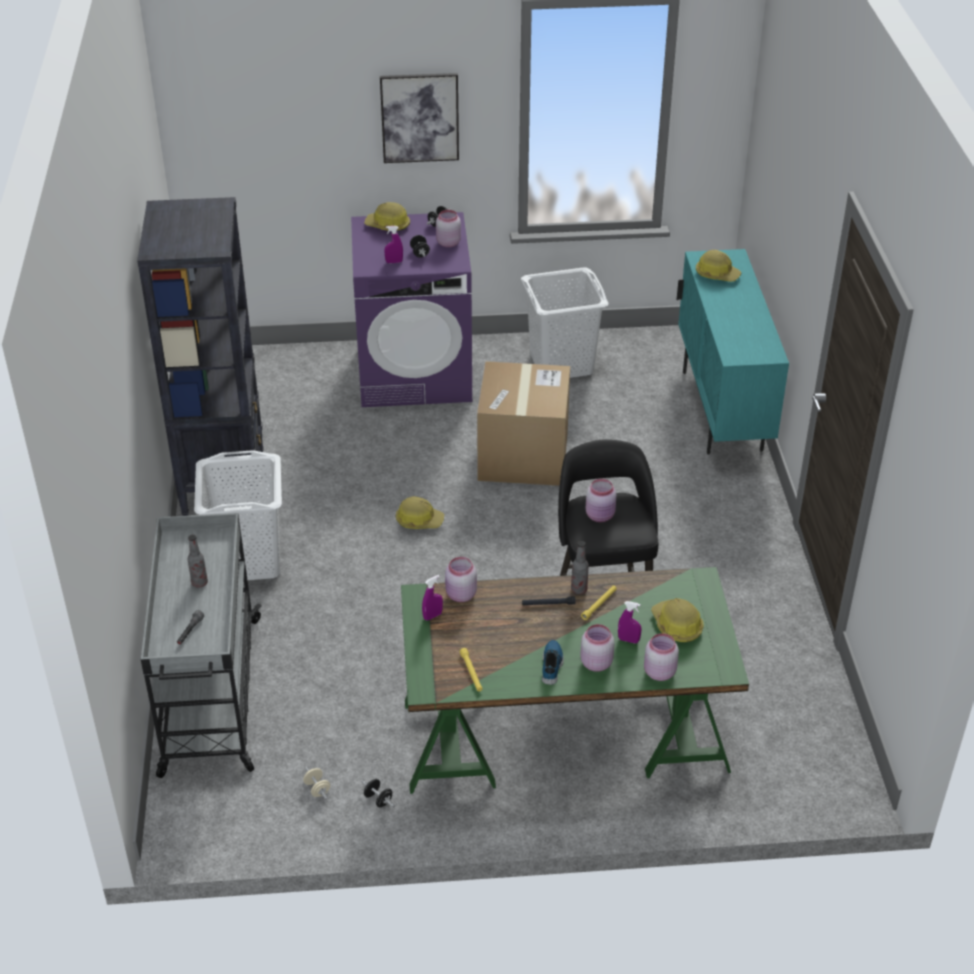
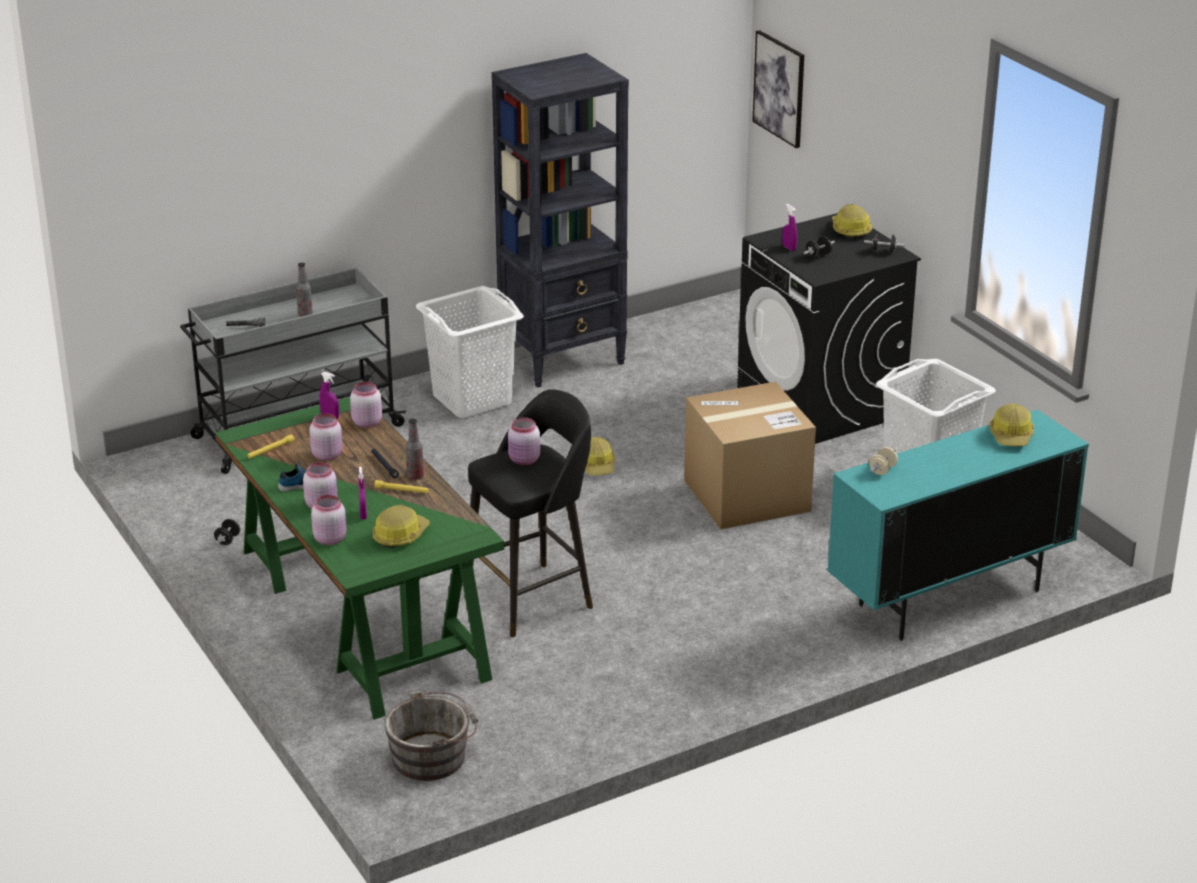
camera: 65 degrees right, 10 degrees down
(317, 789) = (222, 509): beige dumbbell -> beige dumbbell (882, 470)
(415, 373) = (821, 404): purple washing machine -> black washing machine
(420, 117) = (909, 131): picture -> picture (779, 88)
(447, 243) = (853, 264): pink jar -> pink jar (327, 455)
(800, 749) = (433, 757): none -> grey bucket

